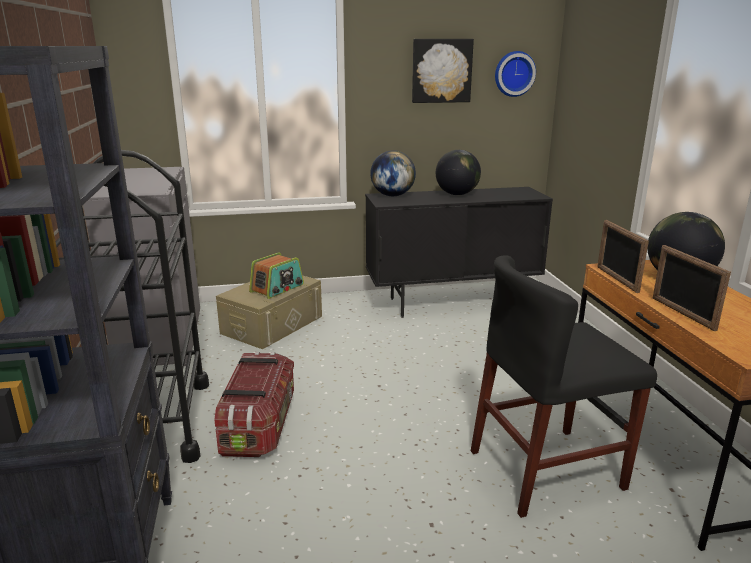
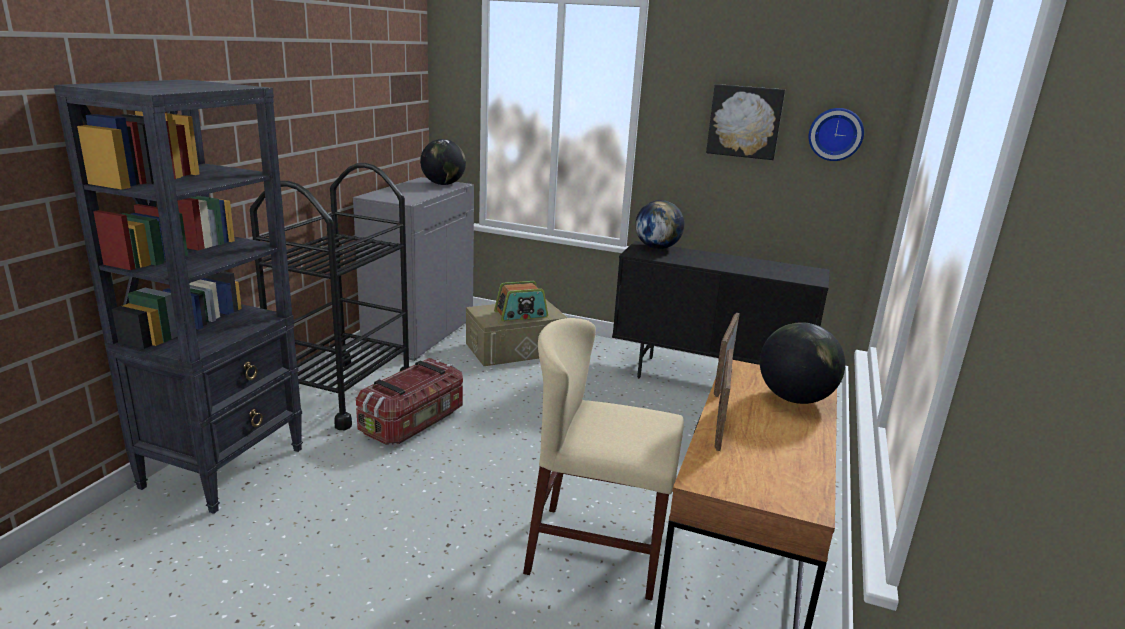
camera: 30 degrees right, 0 degrees up
(457, 194) = (726, 260): globe -> globe (443, 184)
(546, 469) = (597, 551): black chair -> beige chair

